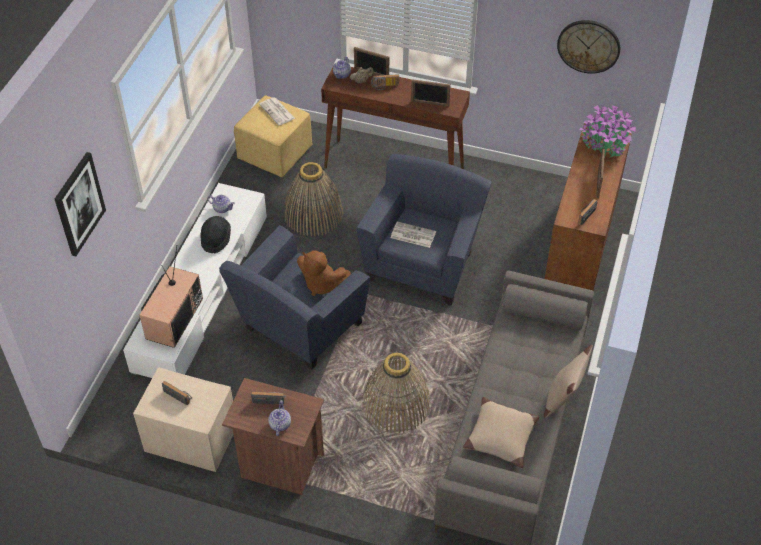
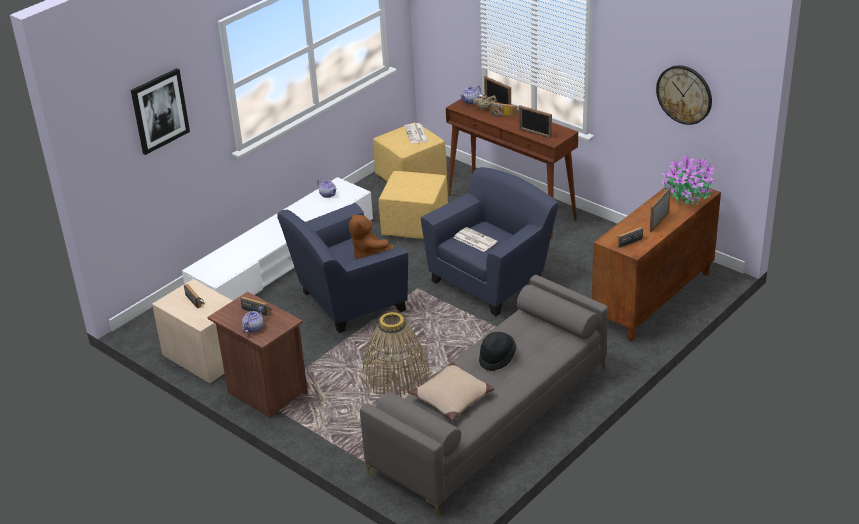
camera: 25 degrees right, 15 degrees down
(173, 317) = (236, 258): television -> none
(215, 239) = (308, 214): black hat -> black hat (497, 358)
(313, 214) = (416, 226): basket -> yellow ottoman
(563, 398) = (531, 385): beige pillow -> none

